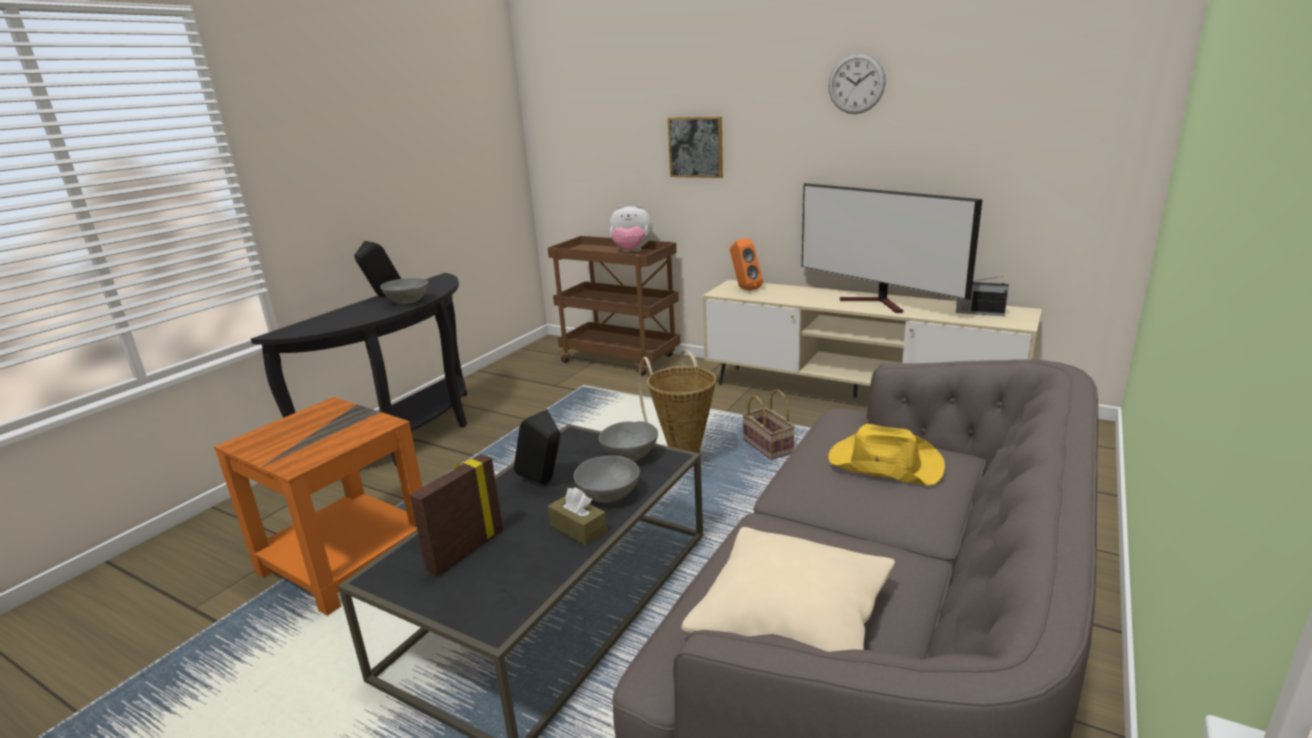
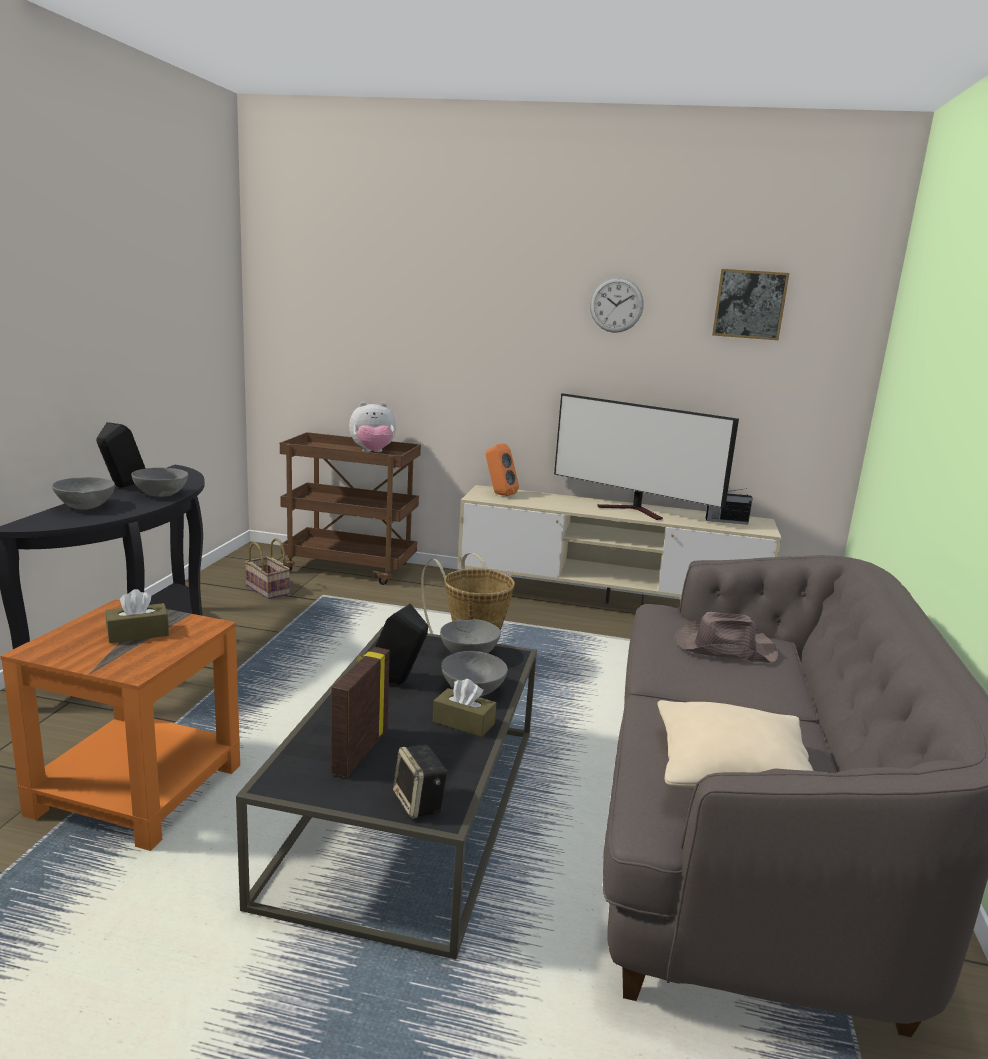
camera: 20 degrees left, 5 degrees down
(325, 430) = (138, 633): none -> brown tissue box
(340, 315) = (85, 506): none -> grey bowl
(483, 611) = (419, 803): none -> speaker
(696, 147) = (449, 349): picture -> picture (749, 304)
(769, 447) = (550, 650): basket -> basket (269, 590)
(883, 463) = (723, 647): yellow hat -> brown hat

